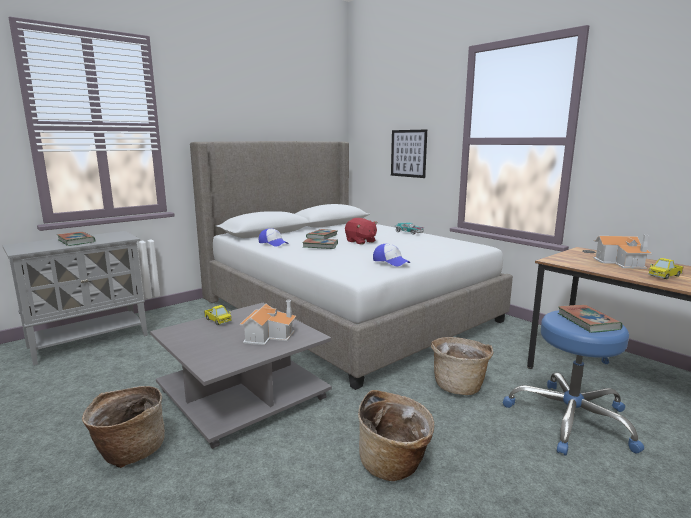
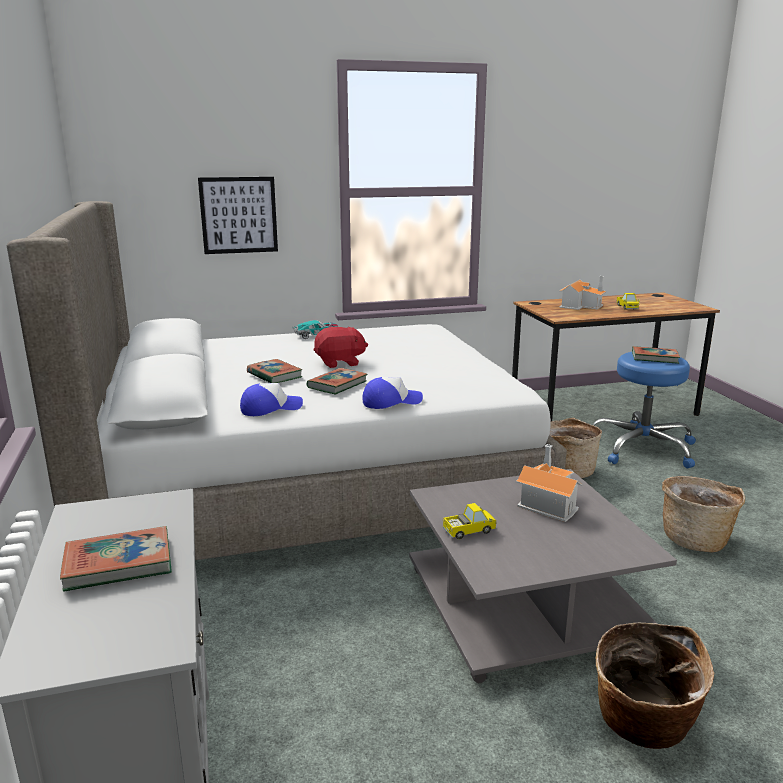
camera: 65 degrees left, 5 degrees up
(391, 261) = (471, 368): cap -> cap (391, 402)

